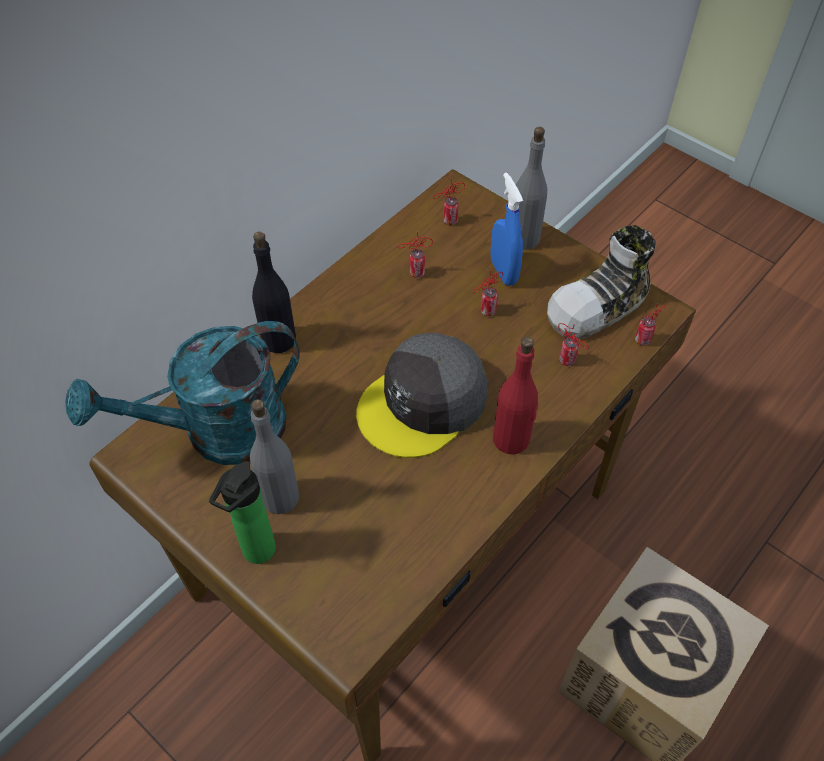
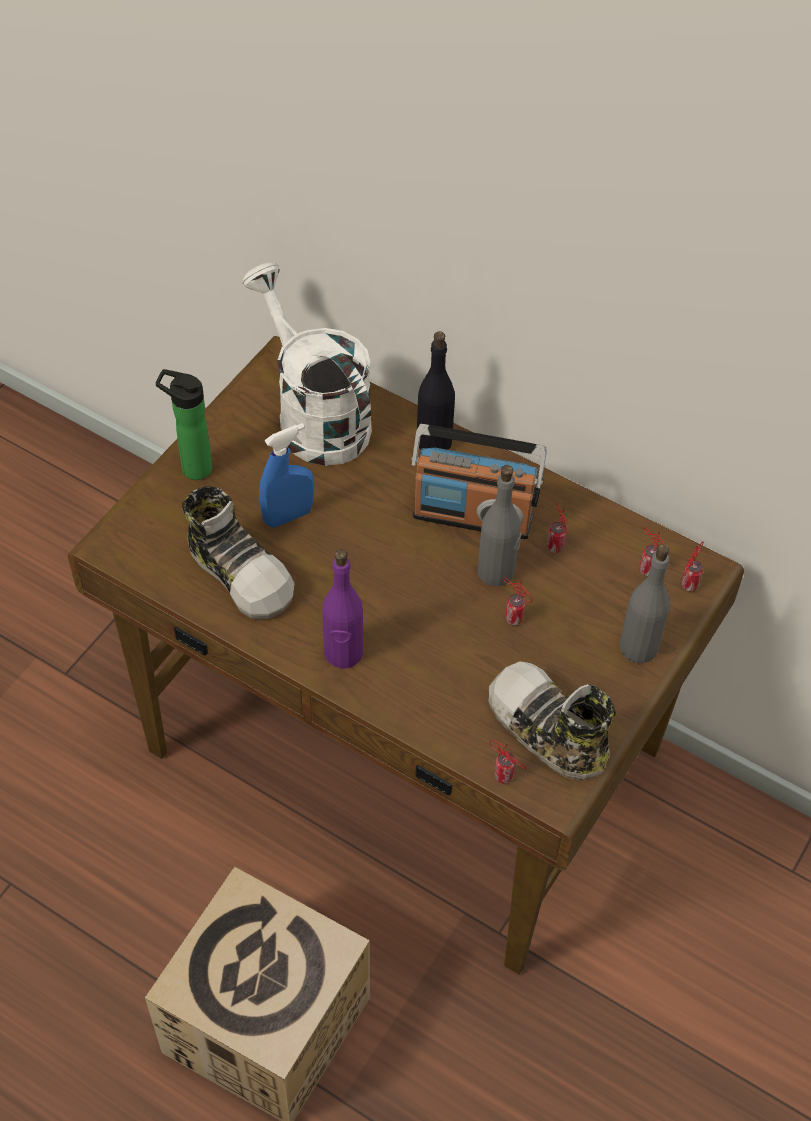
camera: 80 degrees right, 0 degrees up
(217, 433) = (314, 416): turquoise watering can -> white watering can
(280, 497) = (251, 474): grey bottle -> grey bottle (496, 571)
(372, 323) = (473, 516): none -> radio
(405, 517) = (241, 572): none -> shoe
(423, 403) = (376, 572): grey cap -> none
(503, 271) = (578, 629): blue spray bottle -> blue spray bottle (288, 516)
(511, 439) = (343, 653): red bottle -> purple bottle
(568, 361) = (456, 701): can -> can (688, 587)

